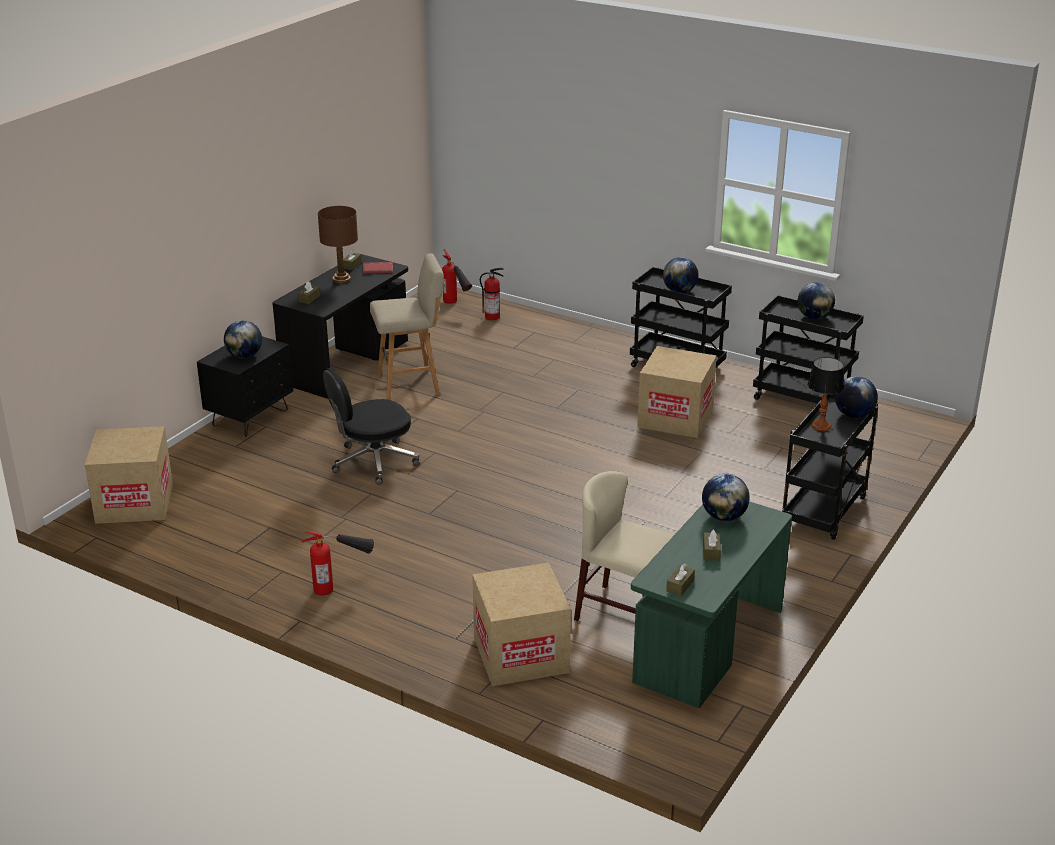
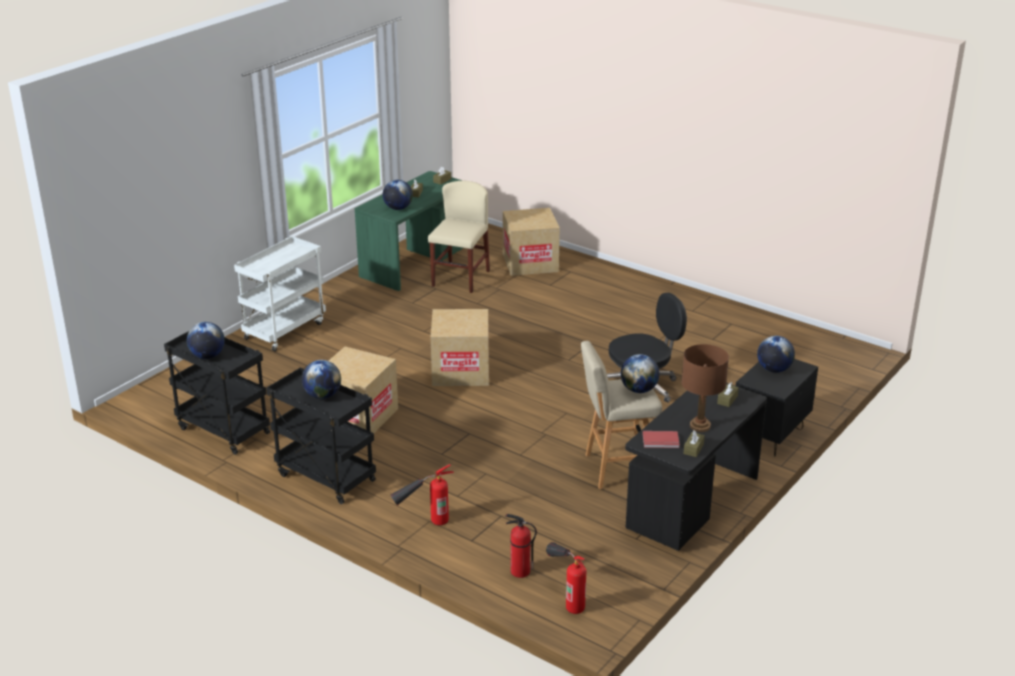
camera: 175 degrees left, 0 degrees up
(134, 503) = (830, 362): cardboard box -> cardboard box (460, 371)
(341, 585) = (648, 301): fire extinguisher -> fire extinguisher (423, 523)
(624, 614) = (460, 278): beige chair -> beige chair turned 105 degrees counterclockwise
(821, 426) = (289, 260): table lamp -> none
(824, 513) = (285, 330): black cart -> white cart
(853, 415) = (257, 266): globe -> globe (639, 390)

